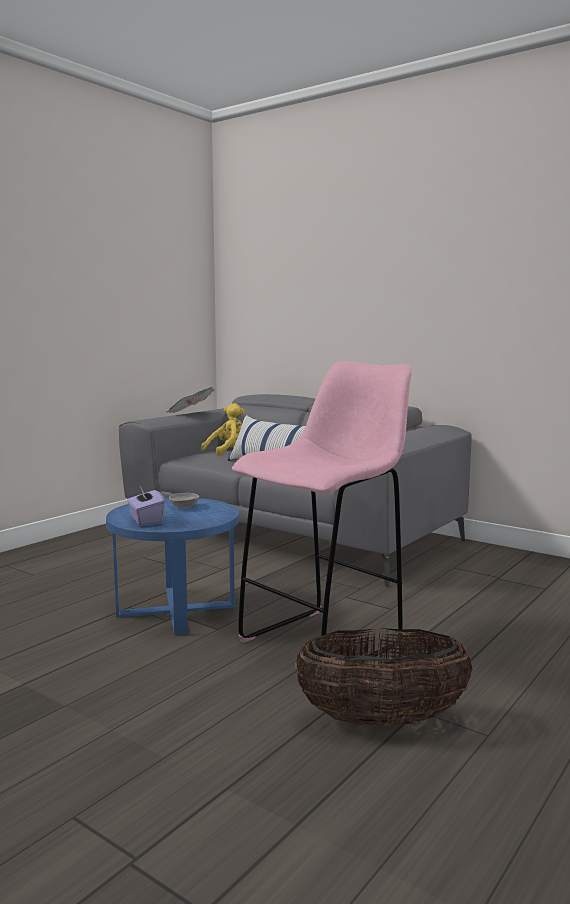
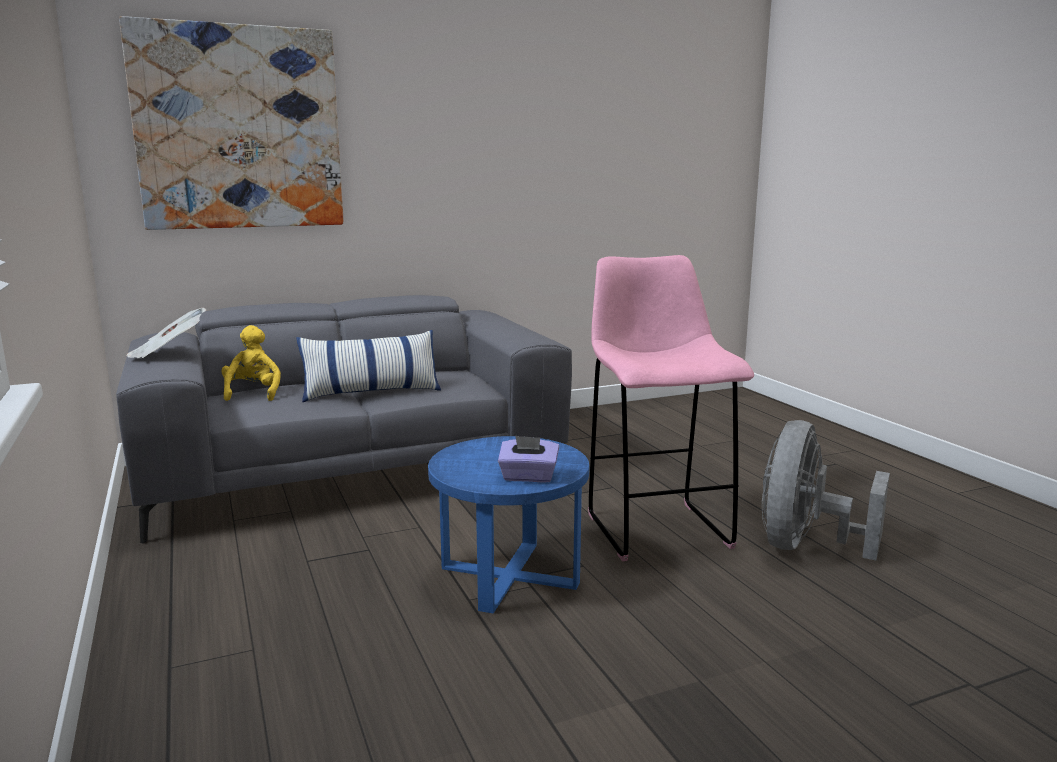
camera: 60 degrees left, 5 degrees up
(184, 507) = (491, 454): grey bowl -> none
(292, 266) = (239, 128): none -> picture
(381, 720) = (805, 545): basket -> grey fan

